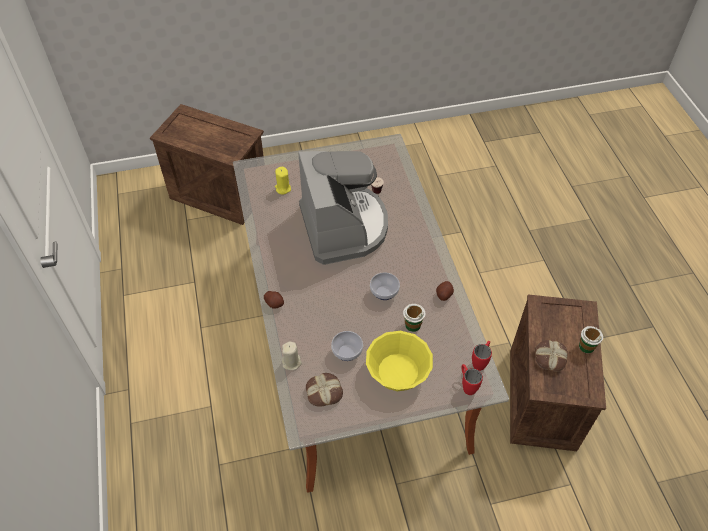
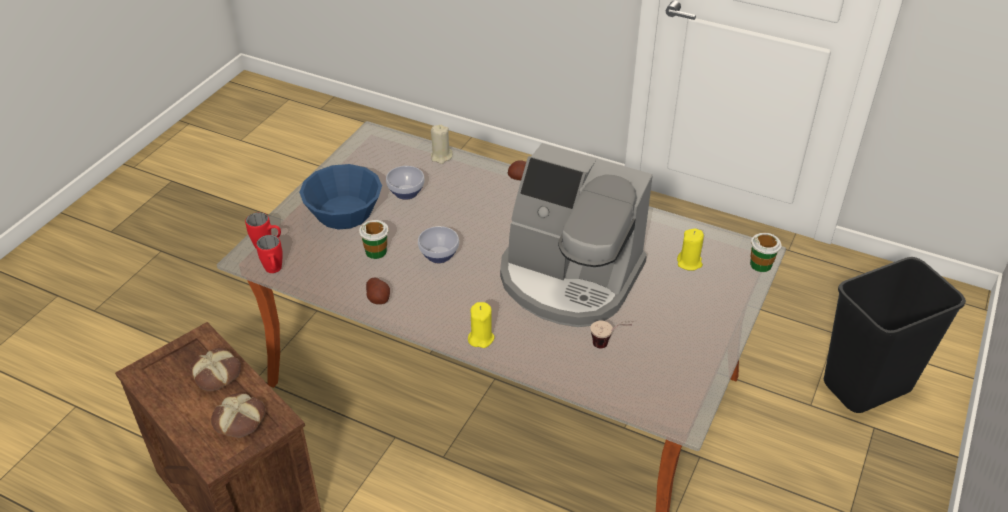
camera: 130 degrees right, 10 degrees down
(218, 194) = (866, 385): crate -> black trash can
(324, 391) = (387, 160): bread -> bread (240, 420)
(398, 371) = (344, 212): yellow bowl -> blue bowl
(422, 234) = (481, 338): none -> yellow candle
(586, 346) = (181, 417): cup -> cup (761, 264)

